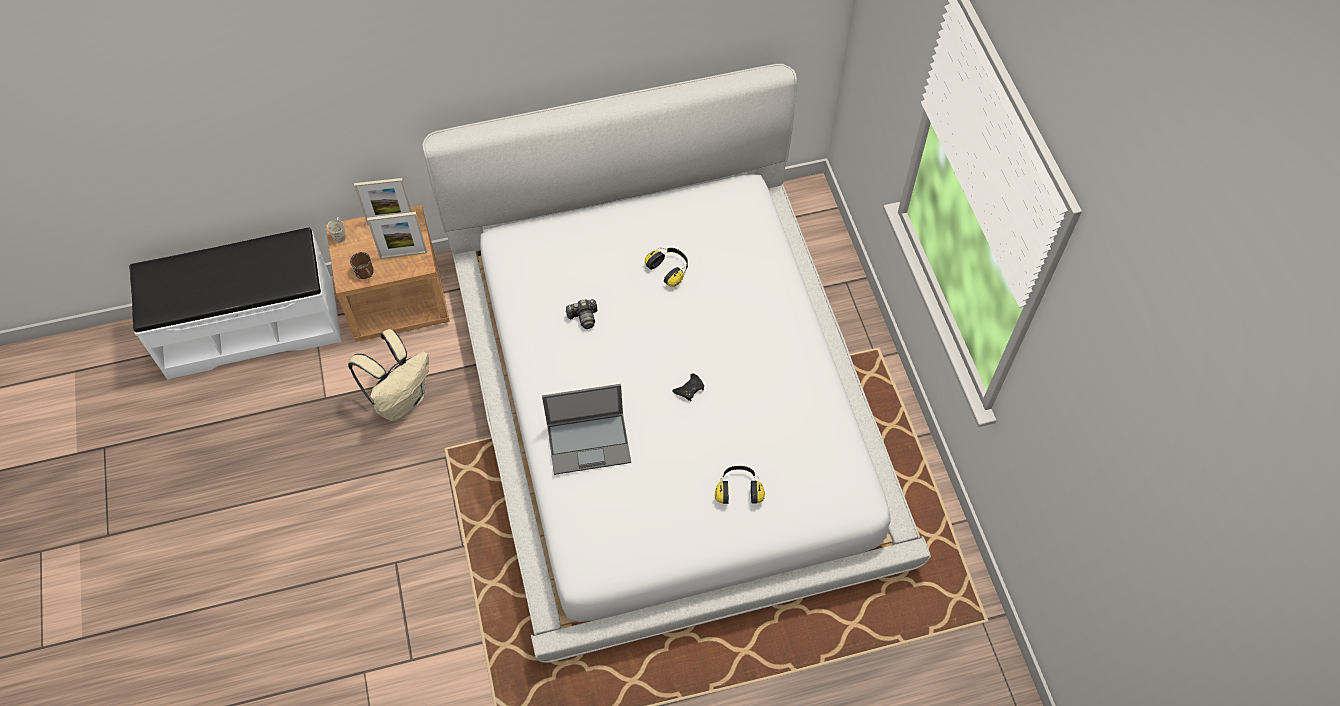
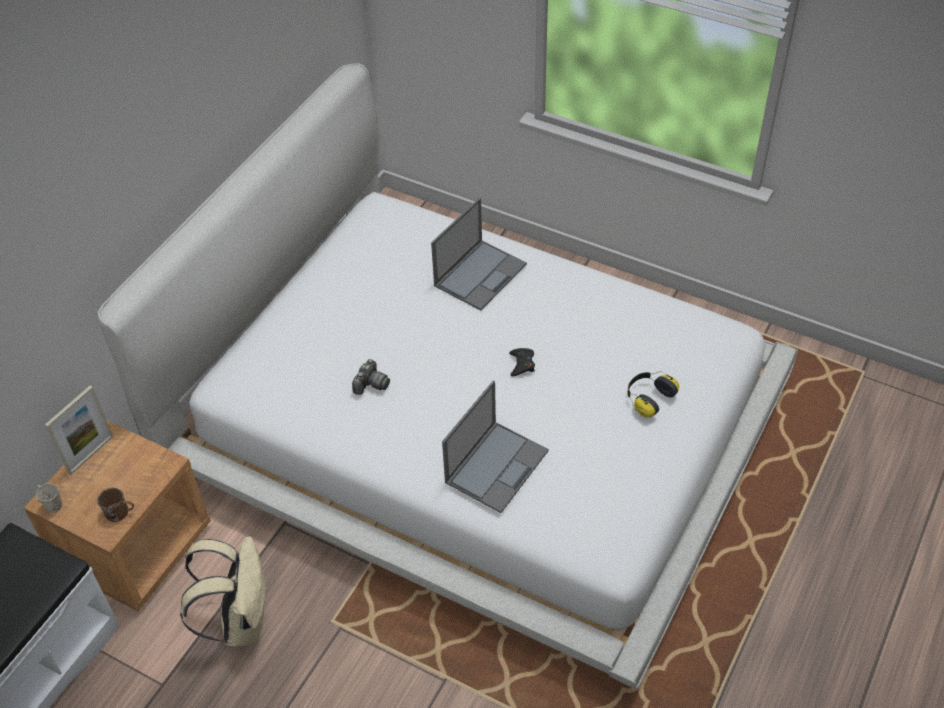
camera: 45 degrees left, 10 degrees down
(403, 254) = (139, 469): picture frame -> none
(669, 269) = (394, 298): headphones -> none
(744, 300) = (480, 274): none -> laptop

